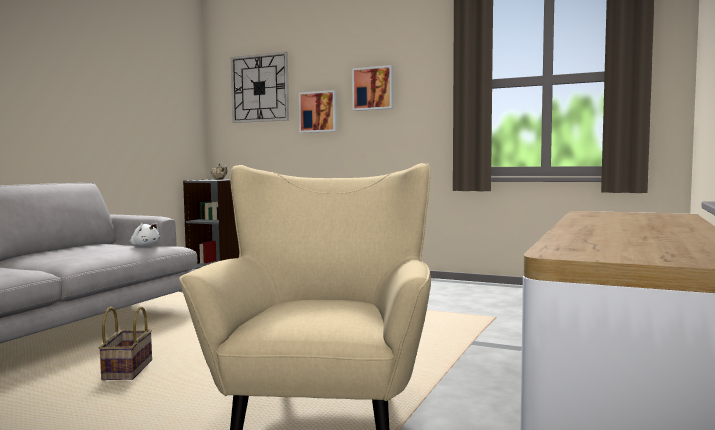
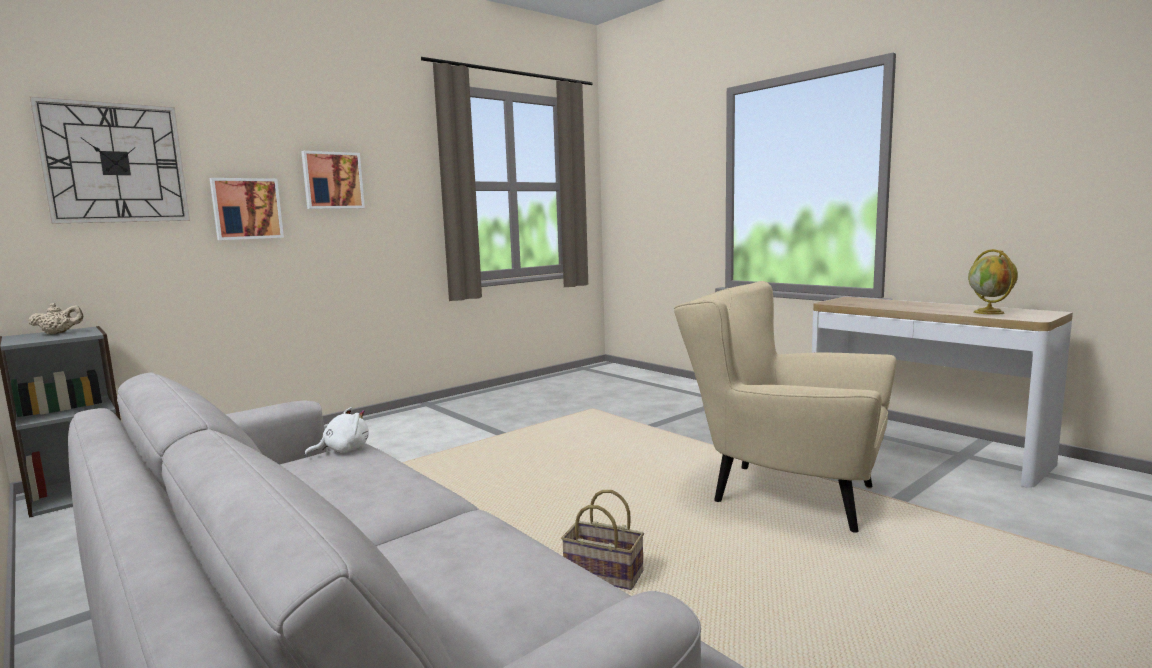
camera: 65 degrees left, 5 degrees up
(616, 241) = (989, 312): none -> globe

